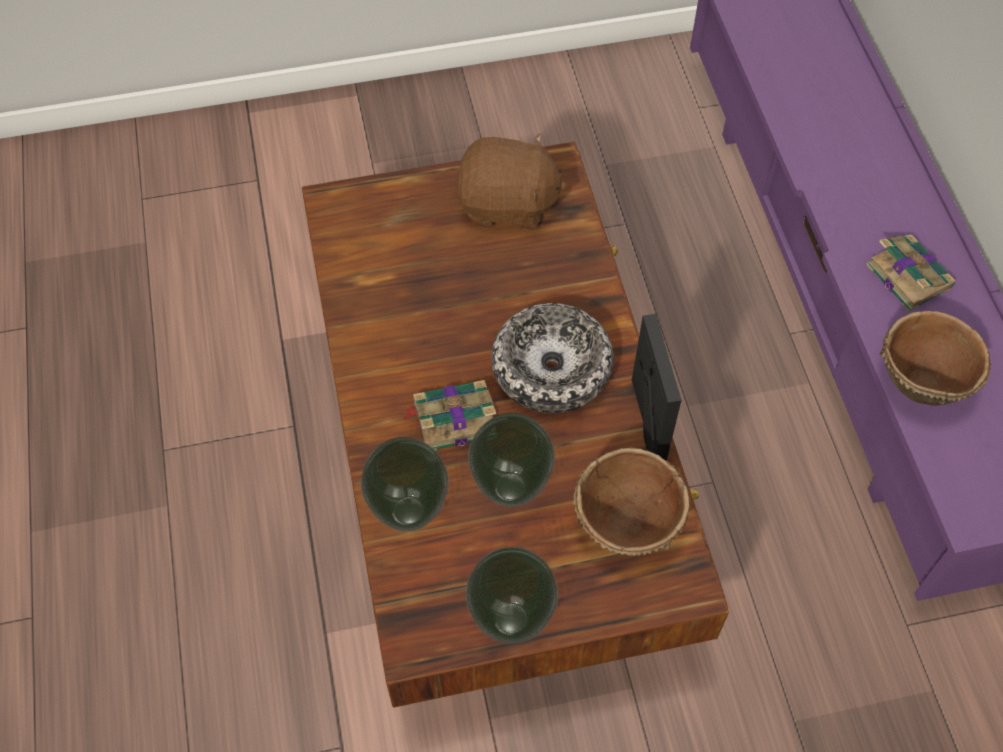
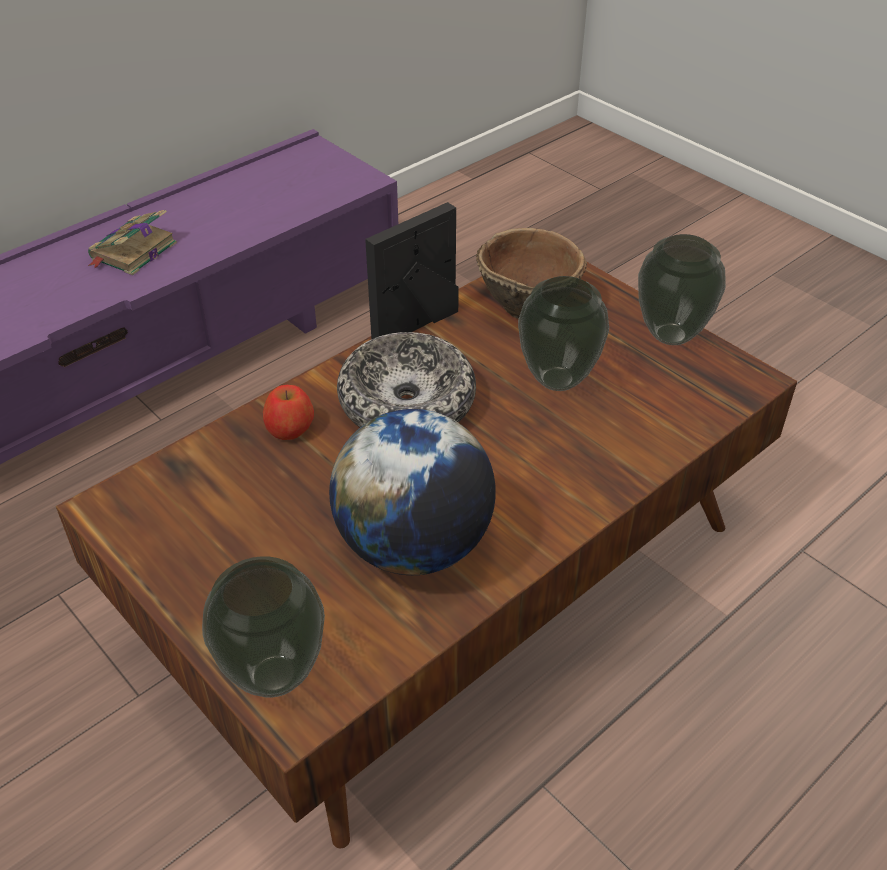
camera: 120 degrees left, 15 degrees down
(407, 307) = (414, 545): none -> globe
(409, 510) = (643, 434): vase -> vase (272, 676)
(452, 419) = (523, 446): book -> none
(507, 205) = (200, 523): brown plush toy -> none
(569, 284) = (290, 428): none -> apple
(920, 382) = (251, 223): brown bowl -> none

